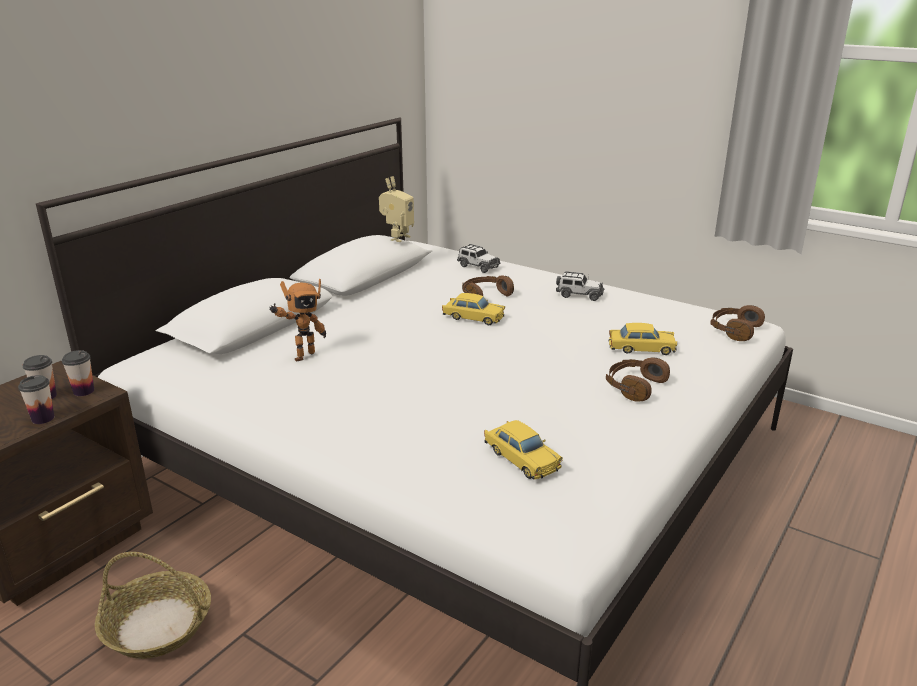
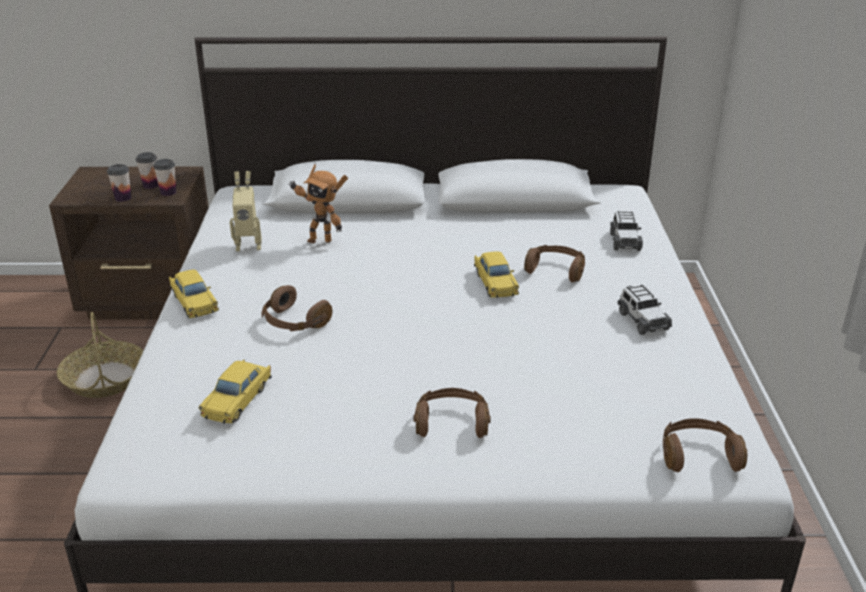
camera: 55 degrees right, 5 degrees up
(397, 238) = (561, 173): toy robot -> toy robot (248, 245)
(426, 403) = (294, 322): none -> brown headphones
(641, 348) = (553, 401): yellow toy car -> yellow toy car (194, 302)

